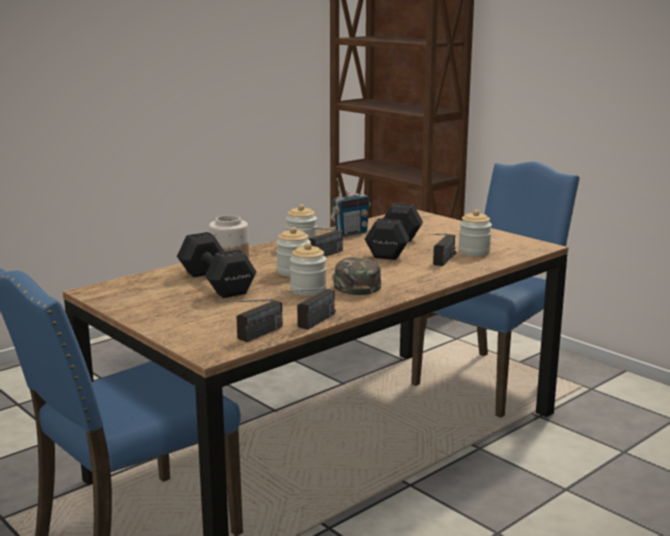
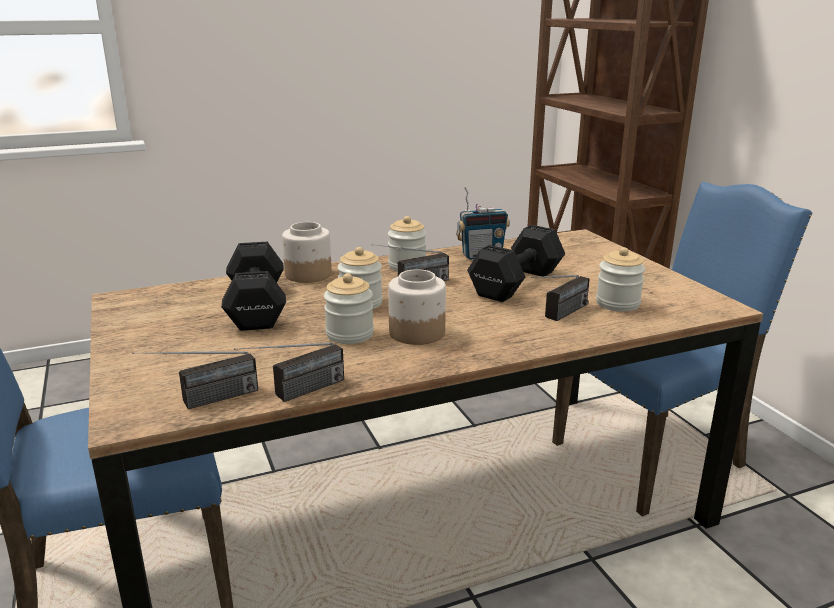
camera: 20 degrees right, 5 degrees up
(354, 284) = (416, 333): green cap -> jar

